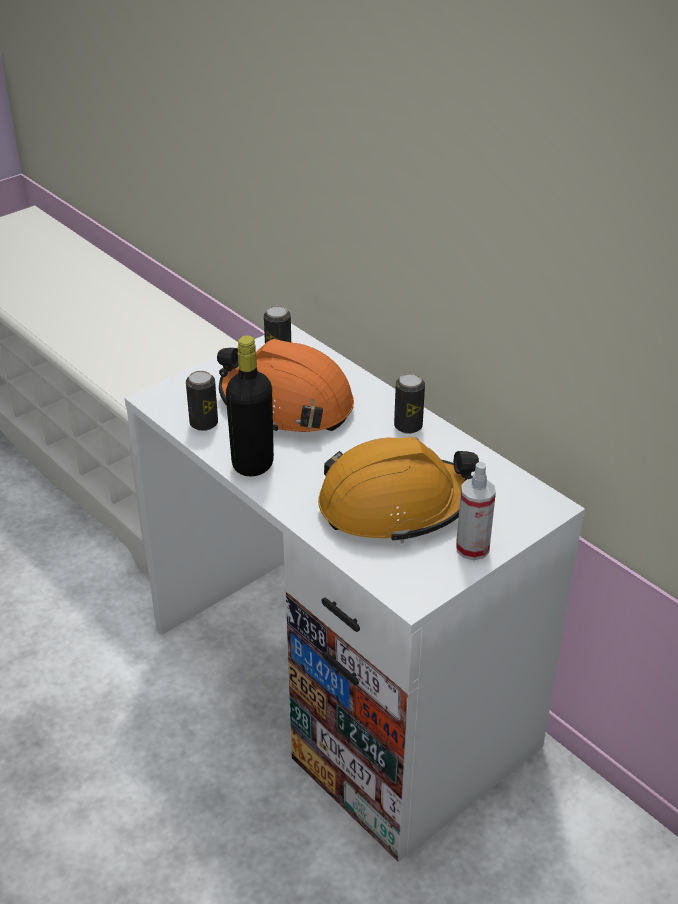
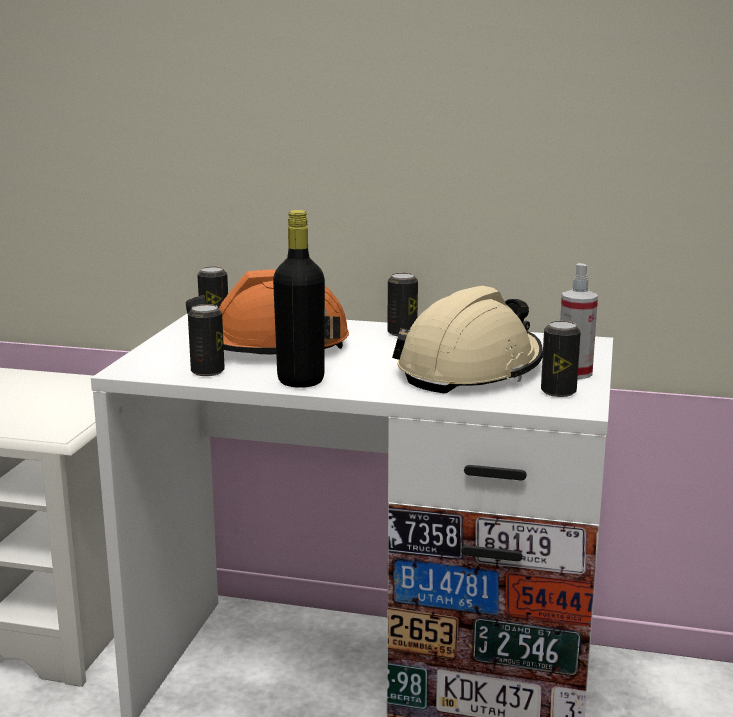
camera: 35 degrees left, 20 degrees down
(394, 506) = (470, 370): orange hard hat -> beige hard hat
(423, 568) = (558, 392): none -> can

